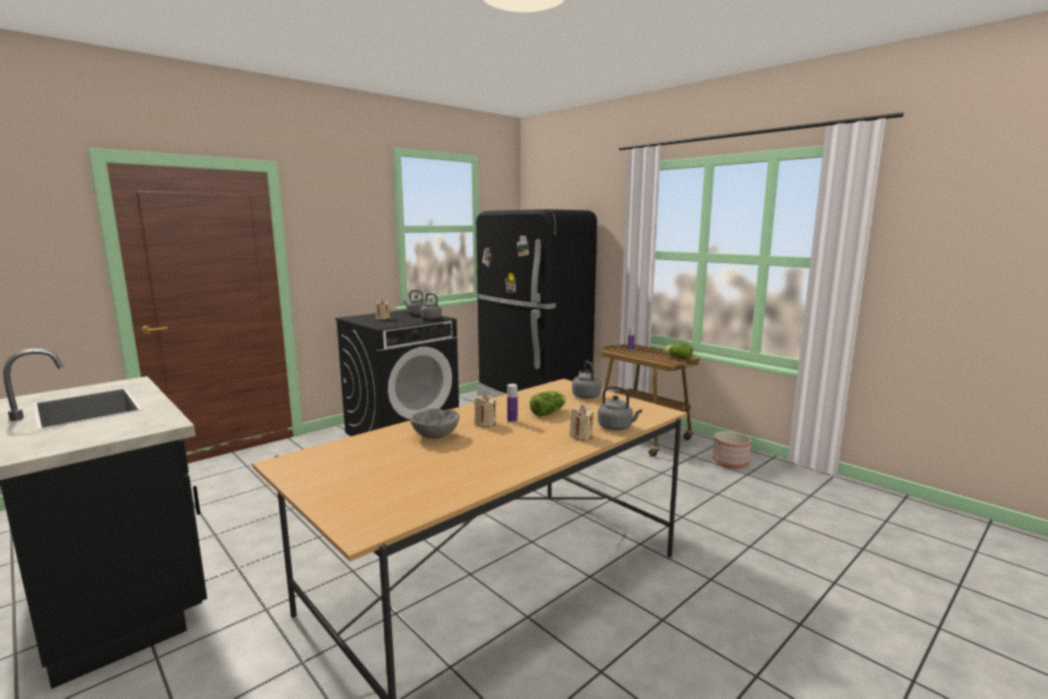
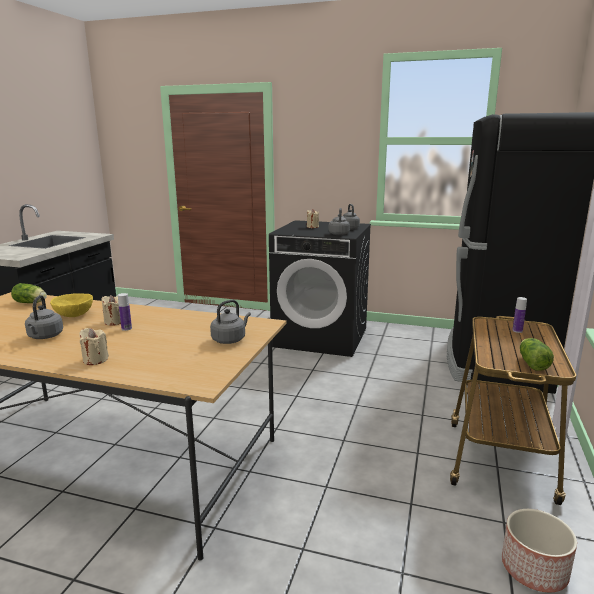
camera: 60 degrees right, 5 degrees up
(436, 436) = (75, 315): grey bowl -> yellow bowl
(549, 412) = (159, 336): lettuce -> lettuce (31, 303)
(617, 427) = (130, 370): grey kettle -> grey kettle (45, 337)

